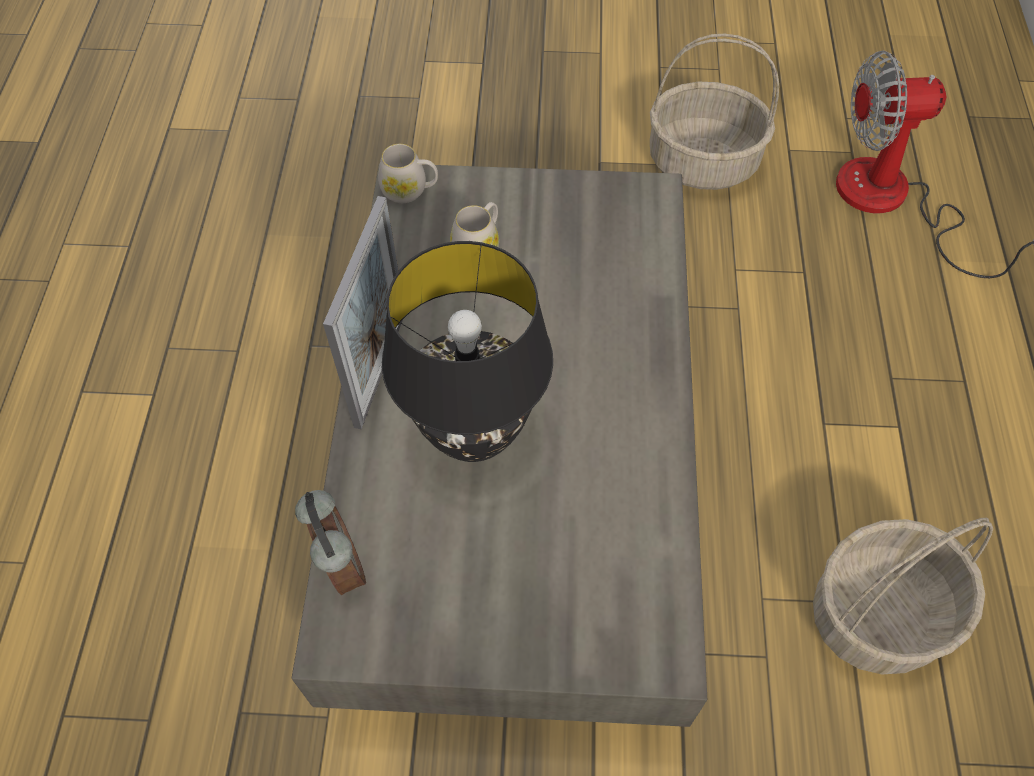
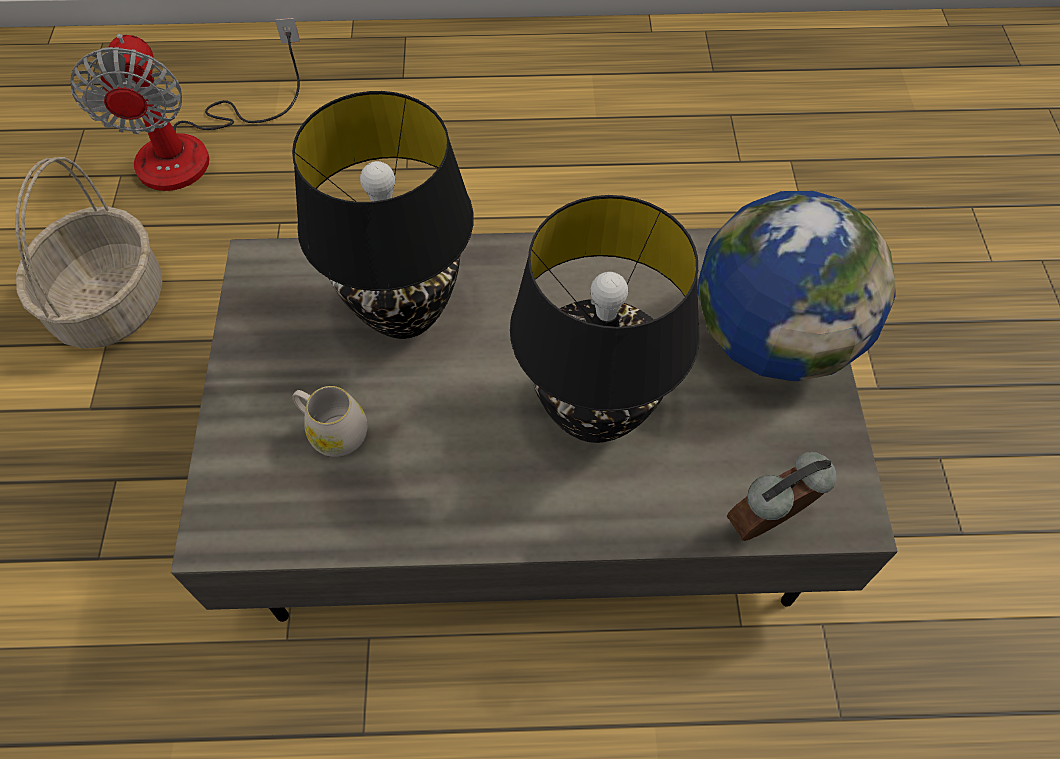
camera: 95 degrees left, 0 degrees up
(380, 368) = (516, 519): picture frame -> none
(410, 190) = (230, 523): white mug -> none
(544, 611) = (772, 339): none -> globe
(594, 296) = (406, 313): none -> black table lamp
(877, 616) = (635, 196): basket -> none

